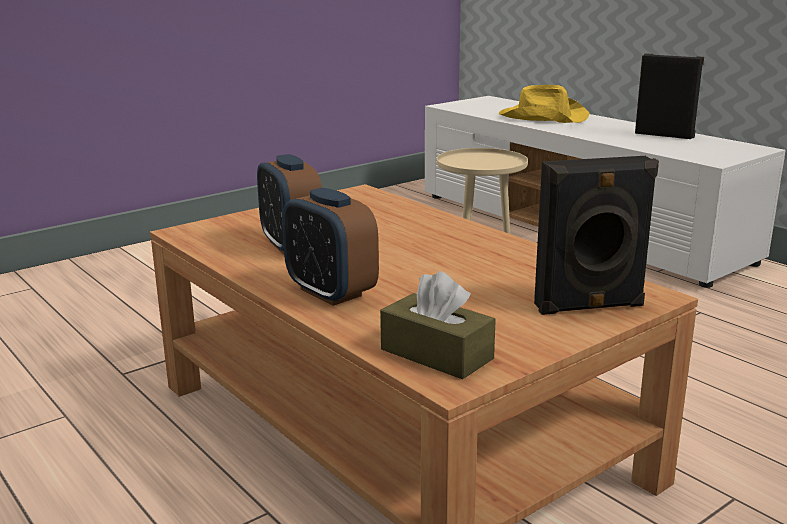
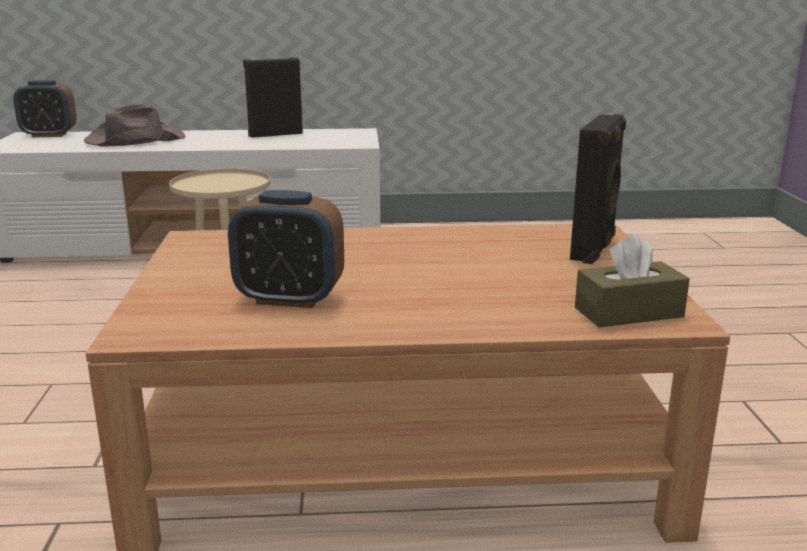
camera: 55 degrees left, 0 degrees up
(330, 292) = (444, 313): alarm clock -> alarm clock (49, 135)
(542, 117) = (134, 140): yellow hat -> brown hat

